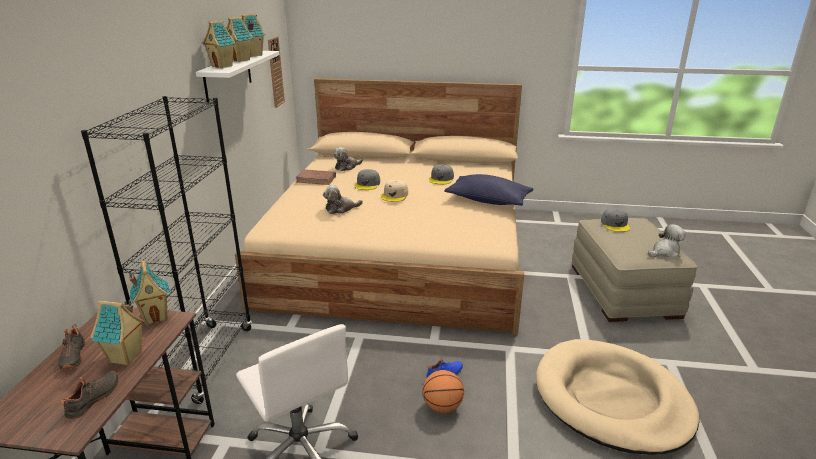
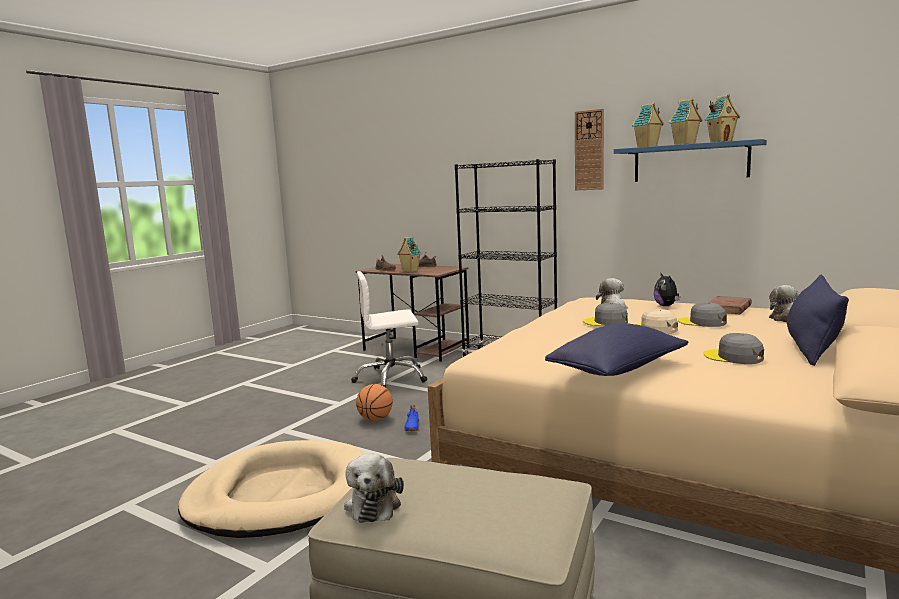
camera: 115 degrees right, 15 degrees down
(156, 317) = (442, 271): toy house -> none
(228, 76) = (690, 162): white shelf -> blue shelf
(275, 72) = (851, 177): wall clock -> wall clock (589, 150)
(310, 195) = (666, 306): none -> plush toy
(410, 165) = (812, 348): none -> blue pillow
(615, 224) = (522, 495): grey cap -> grey cap (606, 322)

